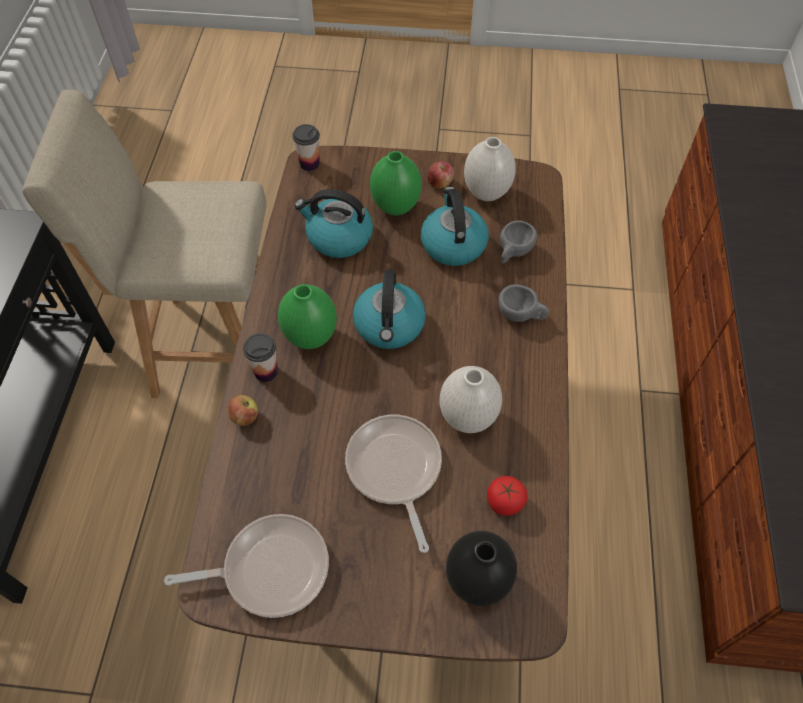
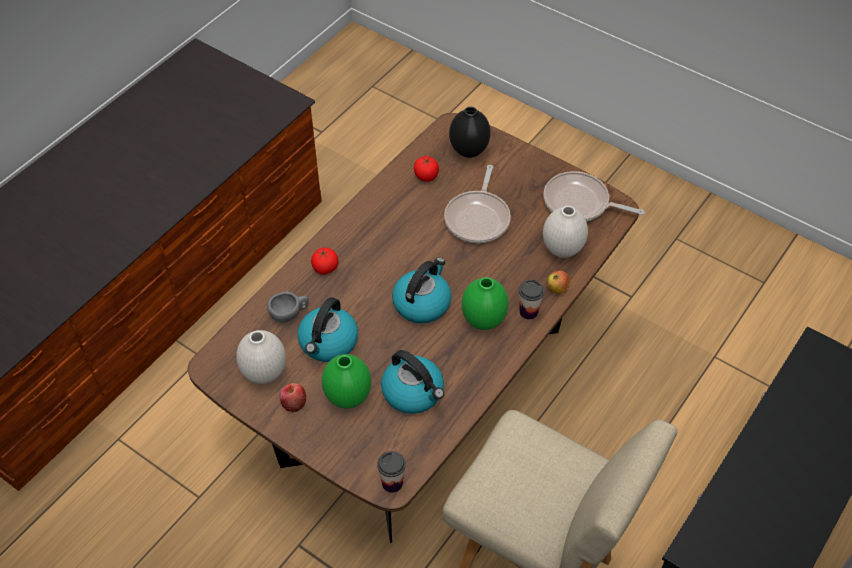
camera: 150 degrees left, 5 degrees down
(467, 417) = (413, 225): white vase -> white vase (562, 250)
(521, 315) = (325, 268): grey cup -> tomato

